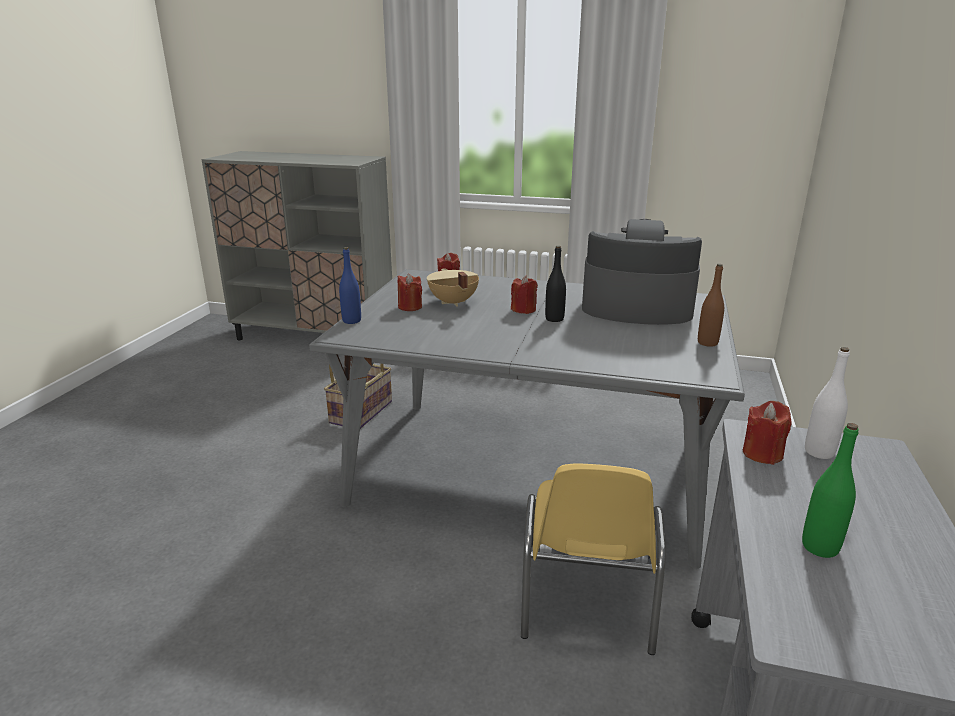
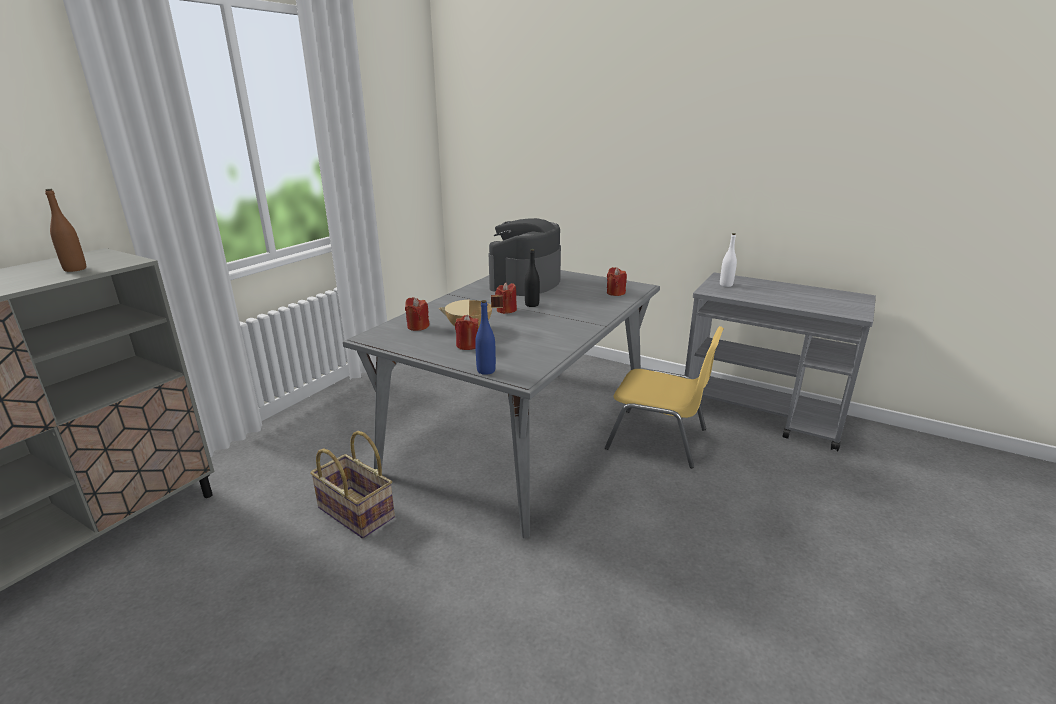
camera: 75 degrees left, 0 degrees up
(707, 343) = (594, 279): brown bottle -> brown bottle (75, 269)
(762, 453) = (728, 293): red candle -> red candle (615, 293)
(820, 547) = (800, 300): green bottle -> none

